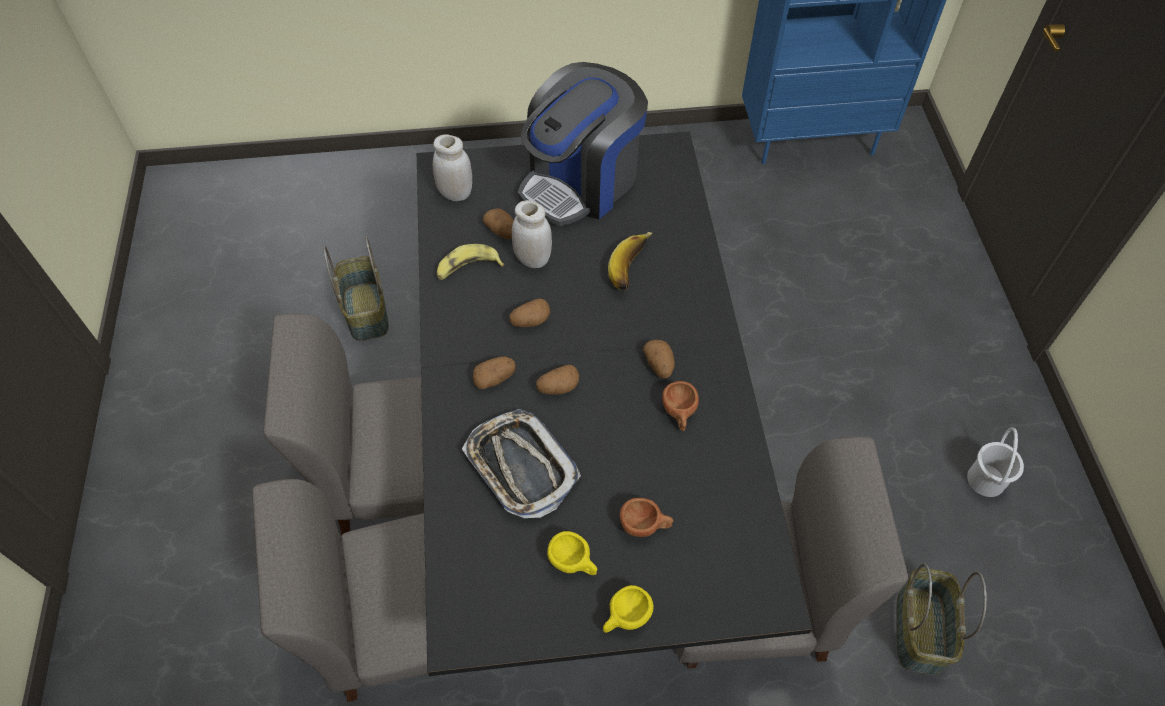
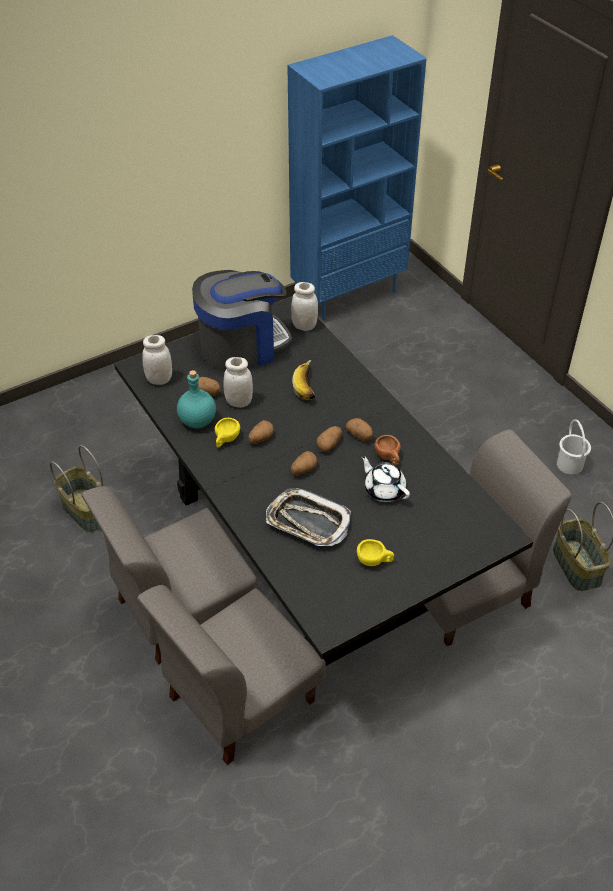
camera: 25 degrees left, 10 degrees down
(468, 268) = (198, 421): banana -> turquoise bottle
(495, 378) = (259, 479): potato -> potato (329, 444)
(581, 181) = (242, 346): coffee machine -> coffee machine turned 135 degrees counterclockwise
(625, 618) = (423, 577): yellow cup -> yellow cup (226, 440)
(645, 526) = (405, 525): brown cup -> none
(646, 459) = (384, 489): none -> white teapot
(676, 179) = (304, 326): none -> white jar

